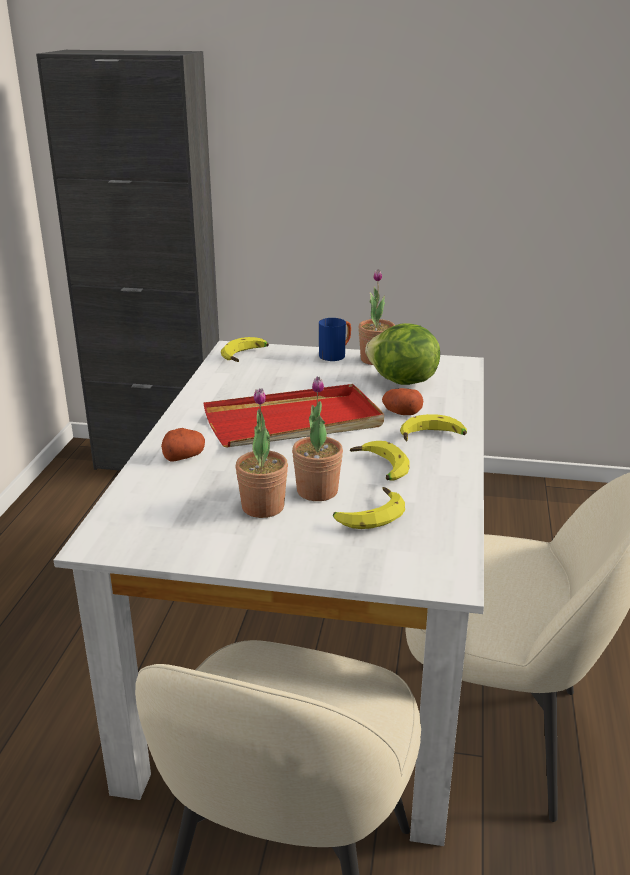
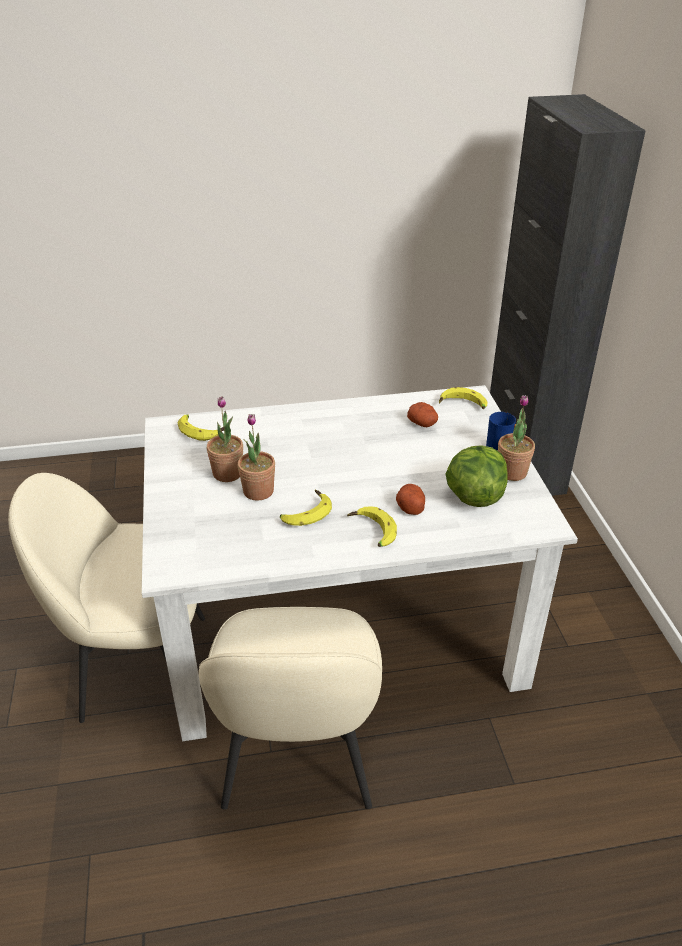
camera: 70 degrees right, 10 degrees up
(184, 456) = (279, 425): potato -> potato (423, 423)
(294, 422) = (357, 457): red tray -> none
(367, 515) = (235, 520): banana -> banana (201, 430)

